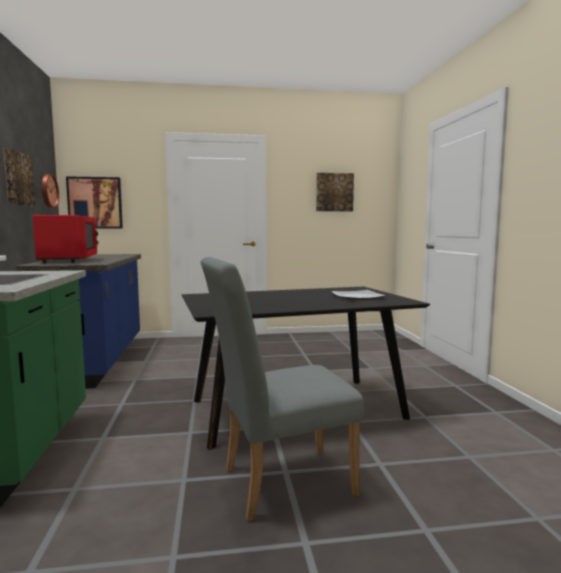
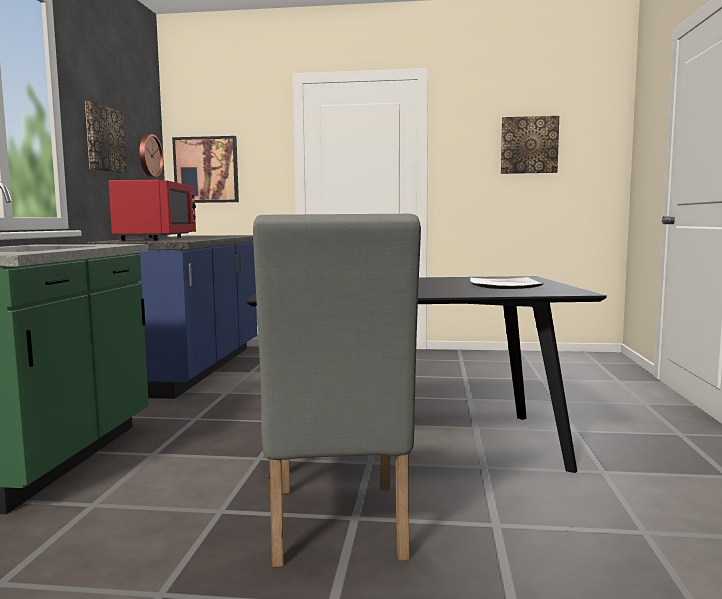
camera: 15 degrees right, 0 degrees up
(277, 482) = (336, 529): grey chair -> grey chair turned 90 degrees counterclockwise

